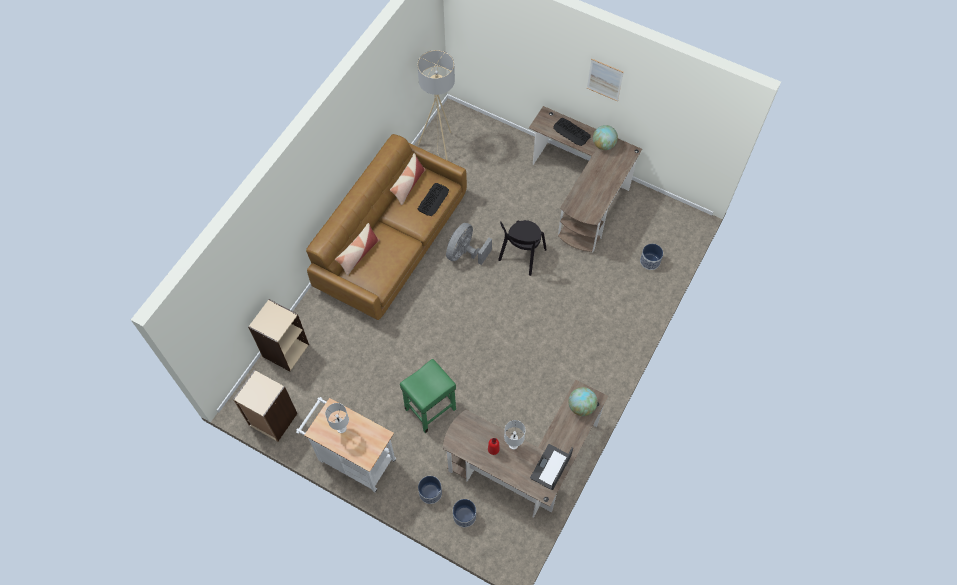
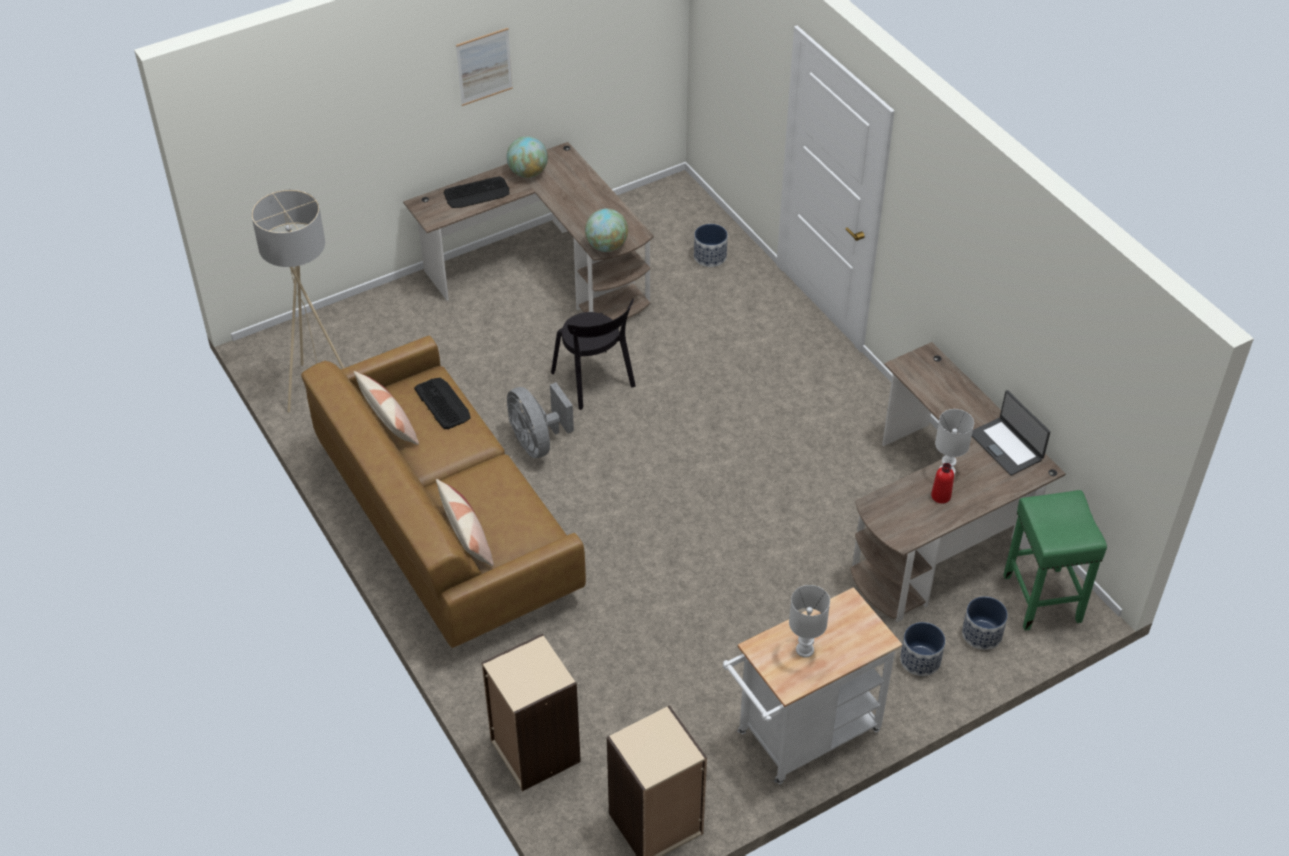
camera: 60 degrees left, 15 degrees down
(431, 408) = (777, 598): green stool -> green stool (1041, 597)
(581, 406) = (931, 375): globe -> globe (606, 246)

